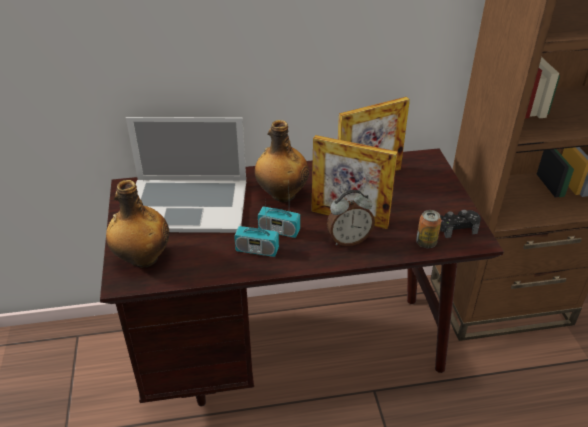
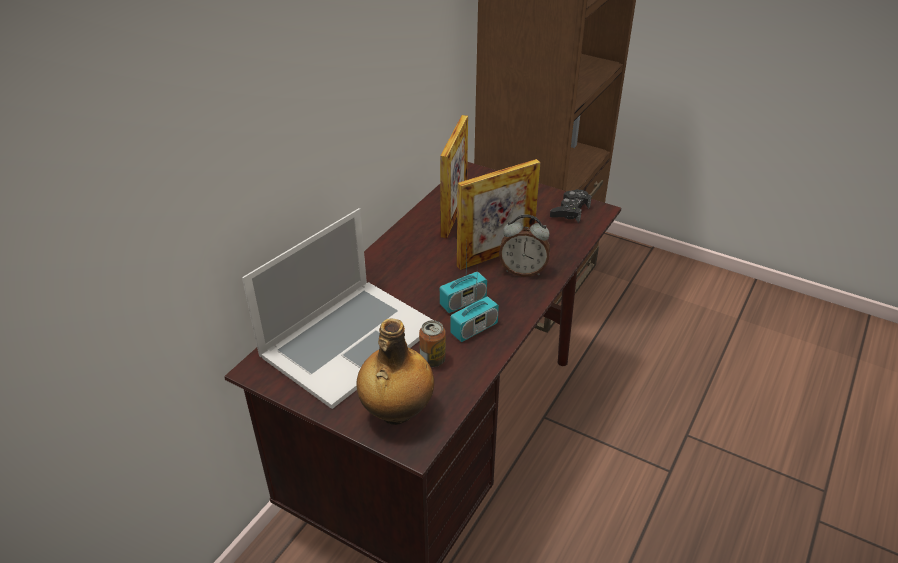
camera: 50 degrees left, 0 degrees up
(282, 194) = (414, 273): bottle -> none
(348, 240) = (523, 270): alarm clock -> alarm clock turned 75 degrees clockwise
(426, 243) = (572, 235): can -> can (432, 360)

